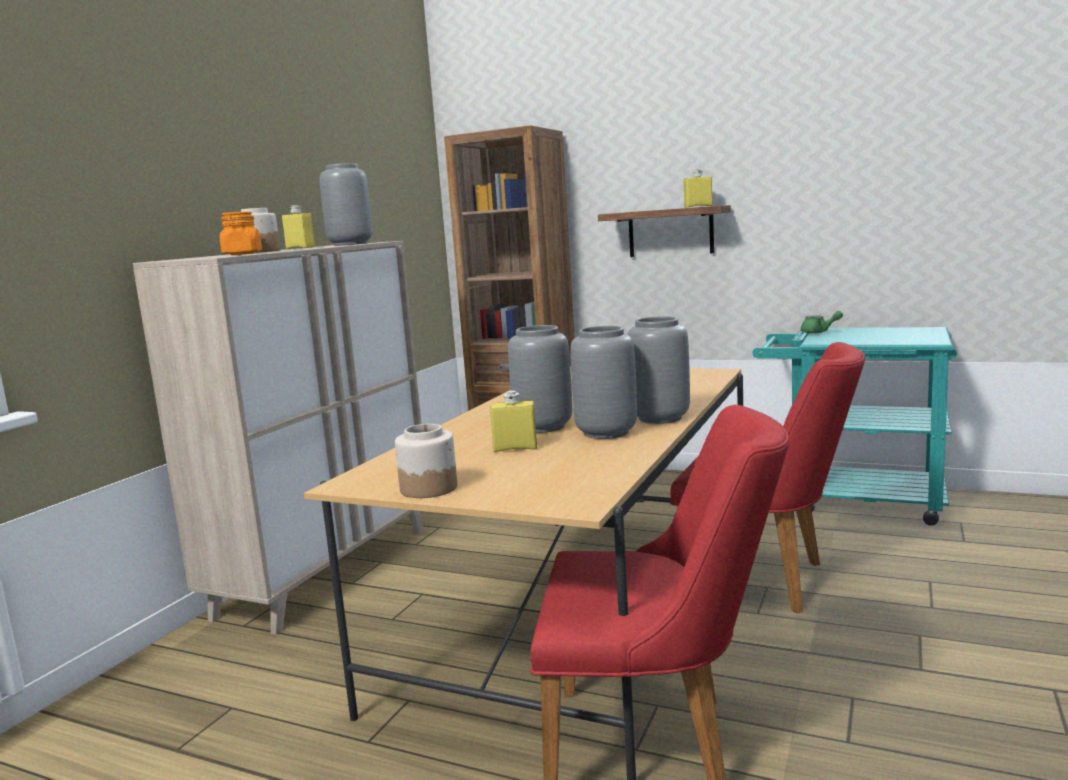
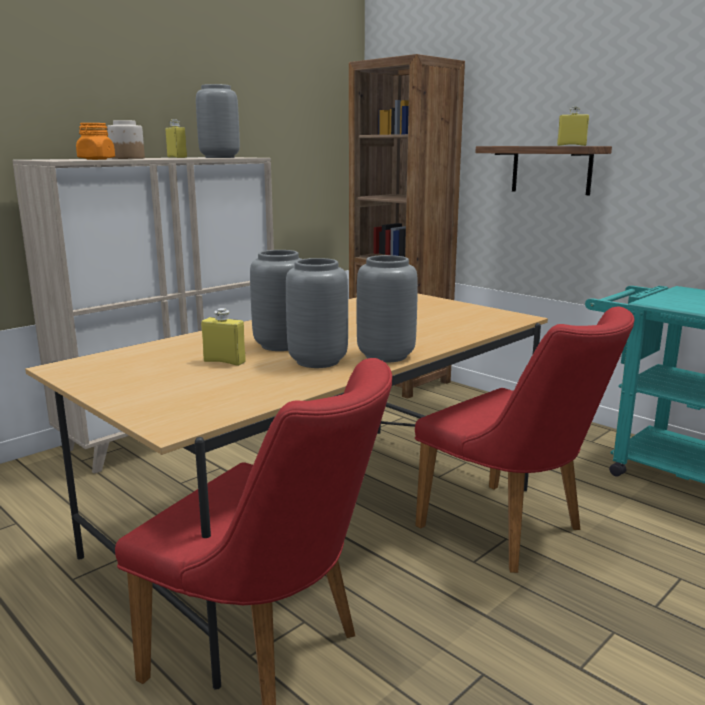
camera: 20 degrees right, 5 degrees up
(429, 488) = (103, 384): jar -> none
(819, 332) = (671, 291): green teapot -> none

